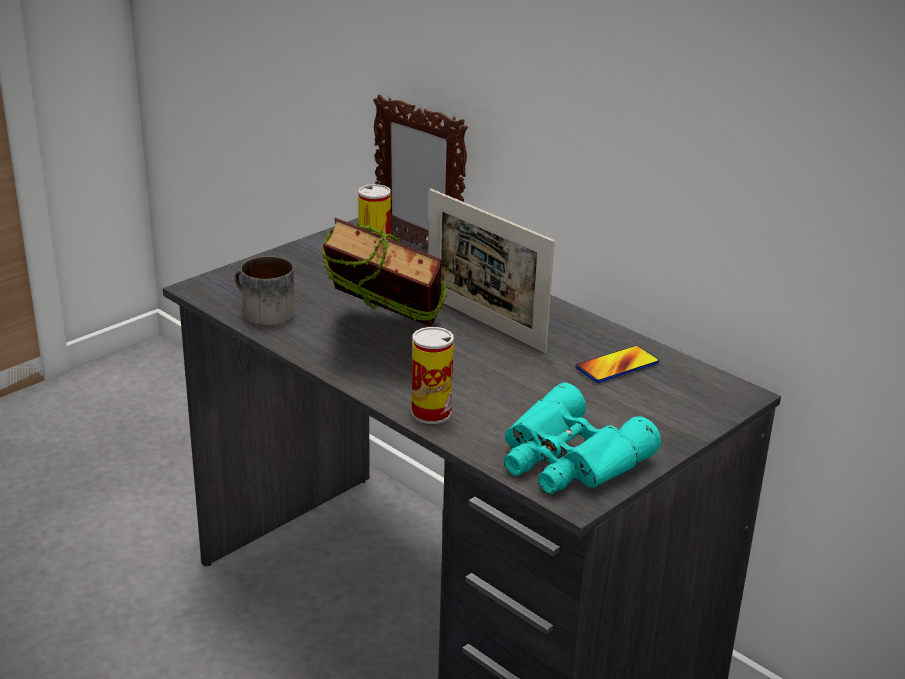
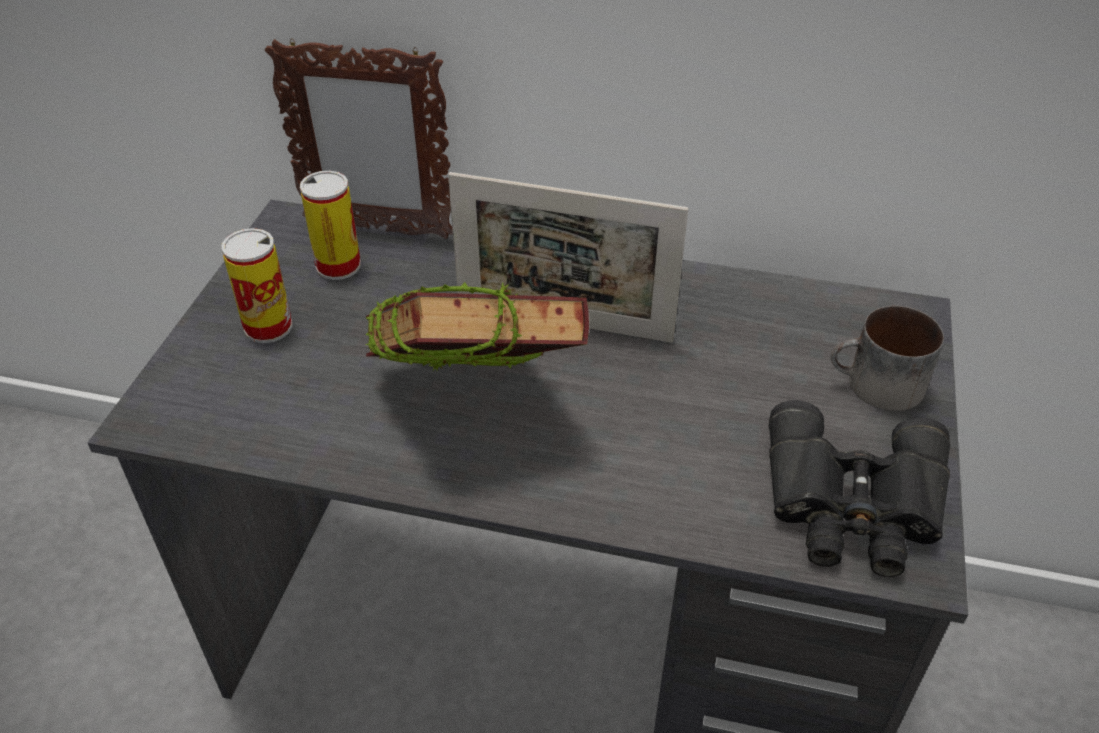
camera: 30 degrees left, 15 degrees up
(261, 312) = (271, 427): mug -> mug (876, 387)
(431, 413) = (638, 507): can -> can (268, 327)
(568, 460) = (853, 506): turquoise binoculars -> black binoculars
(617, 366) = (763, 328): phone -> none

